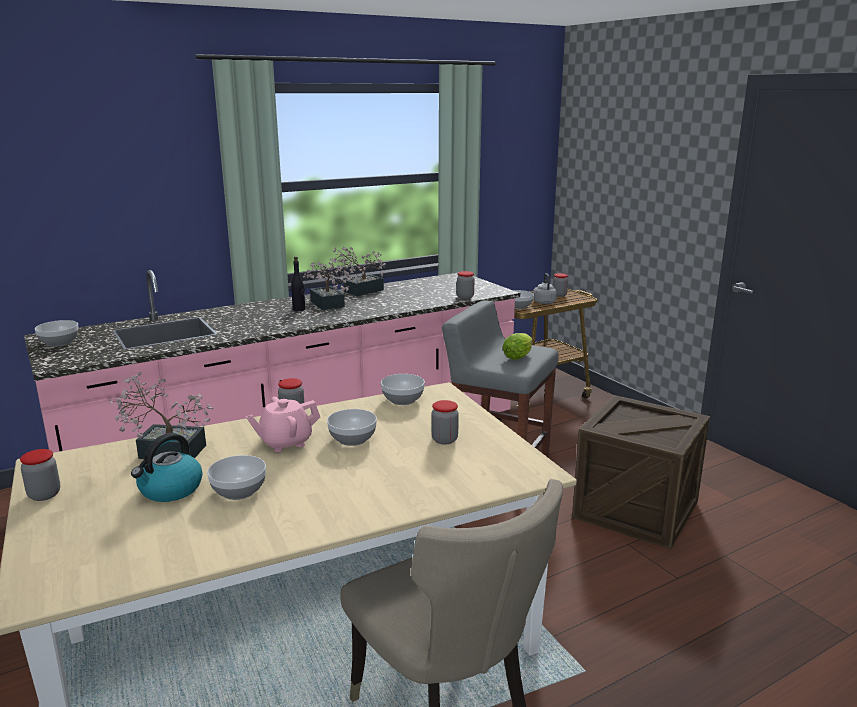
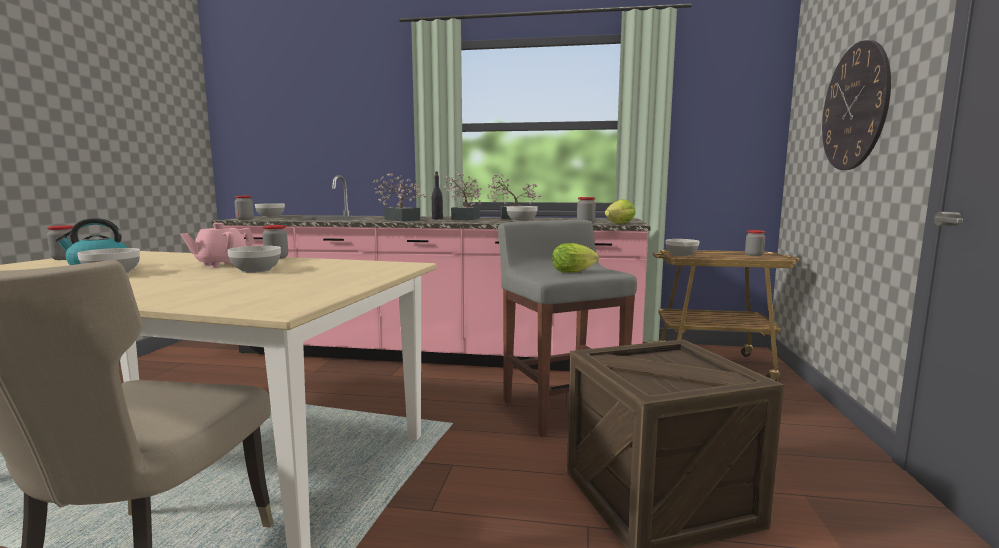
camera: 40 degrees right, 10 degrees down
(166, 451) = (166, 257): potted plant -> potted plant (400, 219)
(285, 442) = (221, 264): pink teapot -> pink teapot turned 60 degrees counterclockwise
(402, 400) = (365, 263): bowl -> bowl (522, 220)
(444, 440) = (302, 281): jar -> jar (245, 219)
(489, 293) = (618, 224): none -> lettuce
(544, 302) = (721, 256): grey kettle -> none
(644, 185) = (854, 107): none -> wall clock

